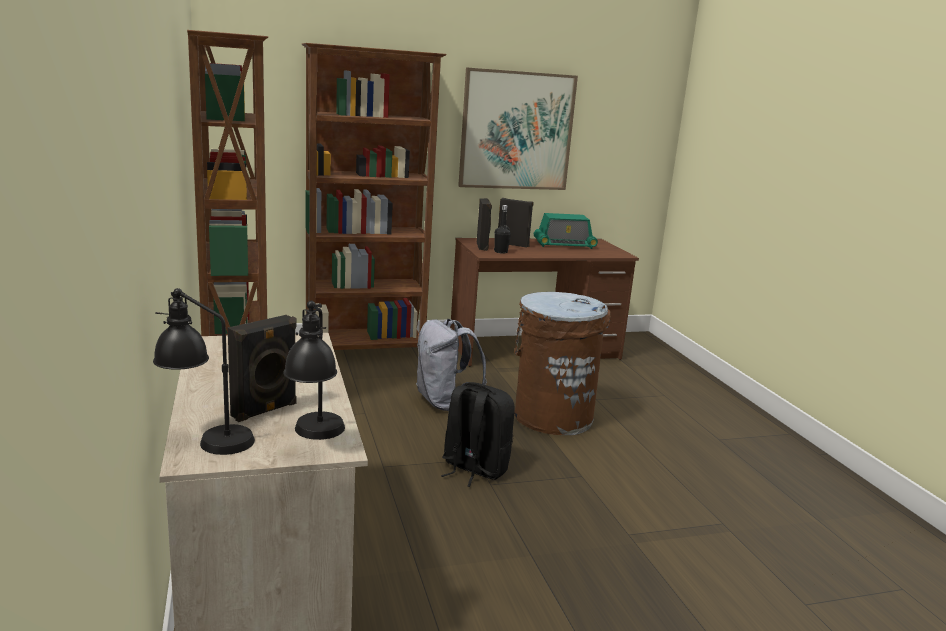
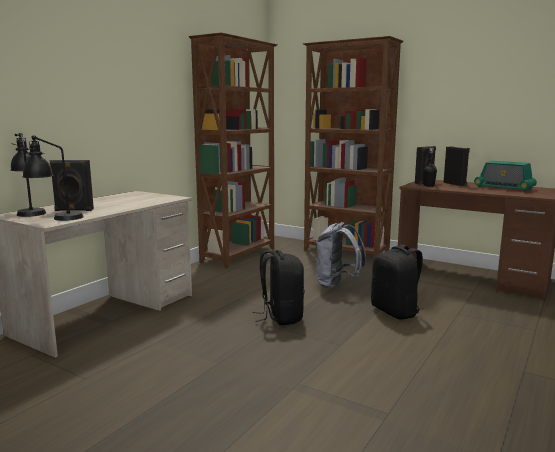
camera: 50 degrees right, 5 degrees down
(516, 131) = (474, 93): picture -> none
(552, 417) = (396, 312): brown trash can -> black backpack

